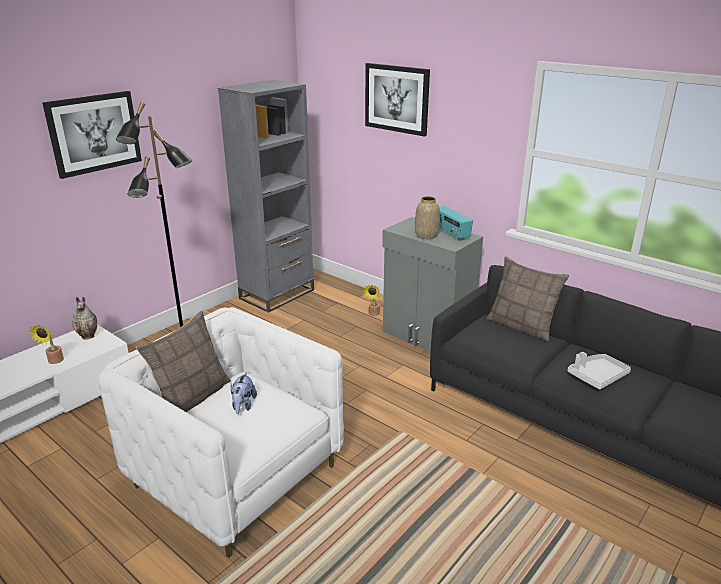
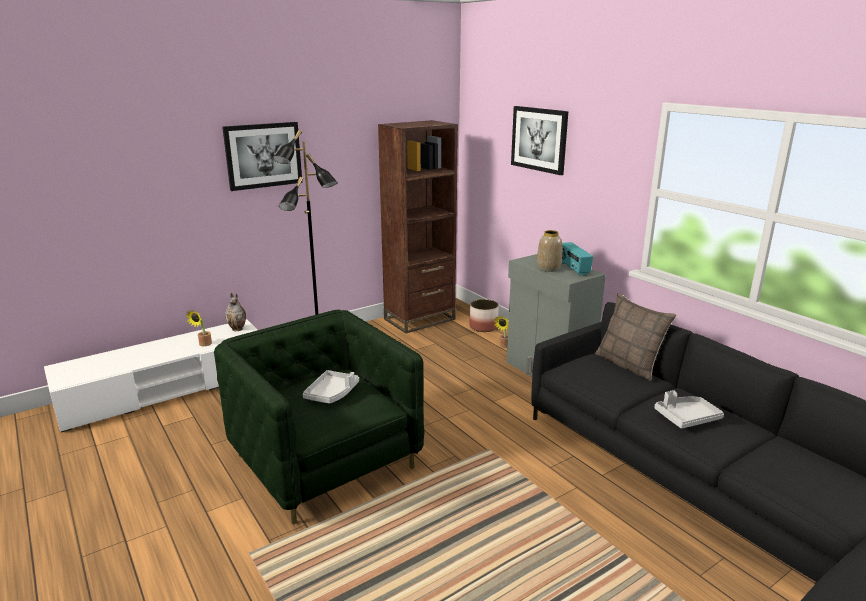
camera: 15 degrees right, 5 degrees down
(192, 397) = (293, 382): pillow -> none
(236, 476) = (325, 461): white armchair -> green armchair
(243, 405) = (332, 393): plush toy -> grey tray
(277, 294) = (419, 319): grey bookcase -> brown bookcase
(346, 295) = (483, 327): none -> planter

